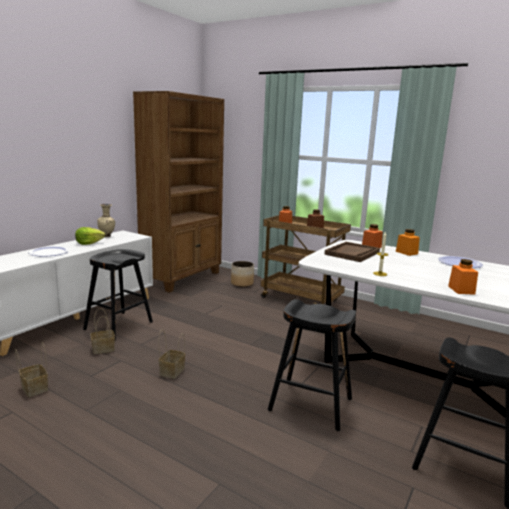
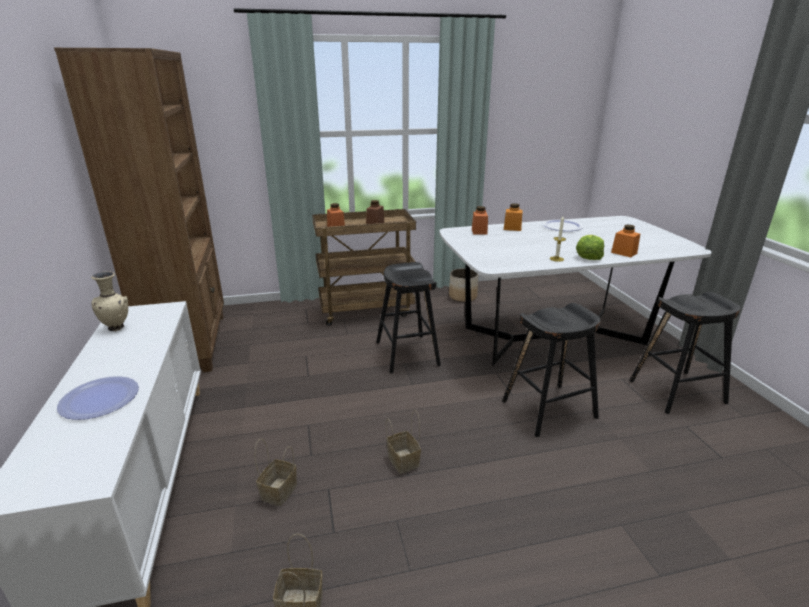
camera: 45 degrees left, 10 degrees up
(89, 243) = (121, 352): lettuce -> lettuce (588, 256)
(118, 326) = (236, 451): black stool -> black stool (407, 353)
(242, 283) = (276, 319): planter -> planter (462, 297)
(352, 253) = (487, 244): brown tray -> none

